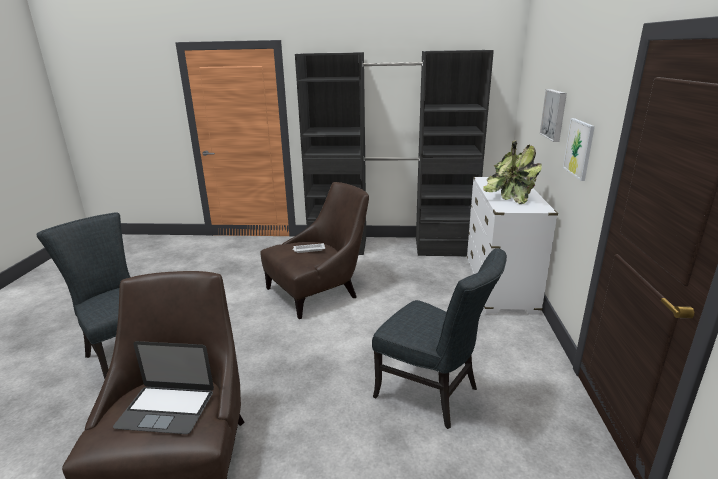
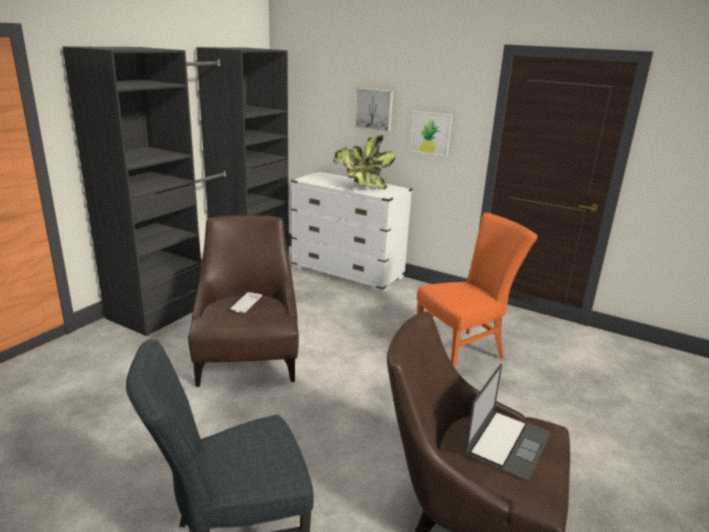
camera: 65 degrees left, 0 degrees up
(432, 393) = (463, 350): grey chair -> orange chair

